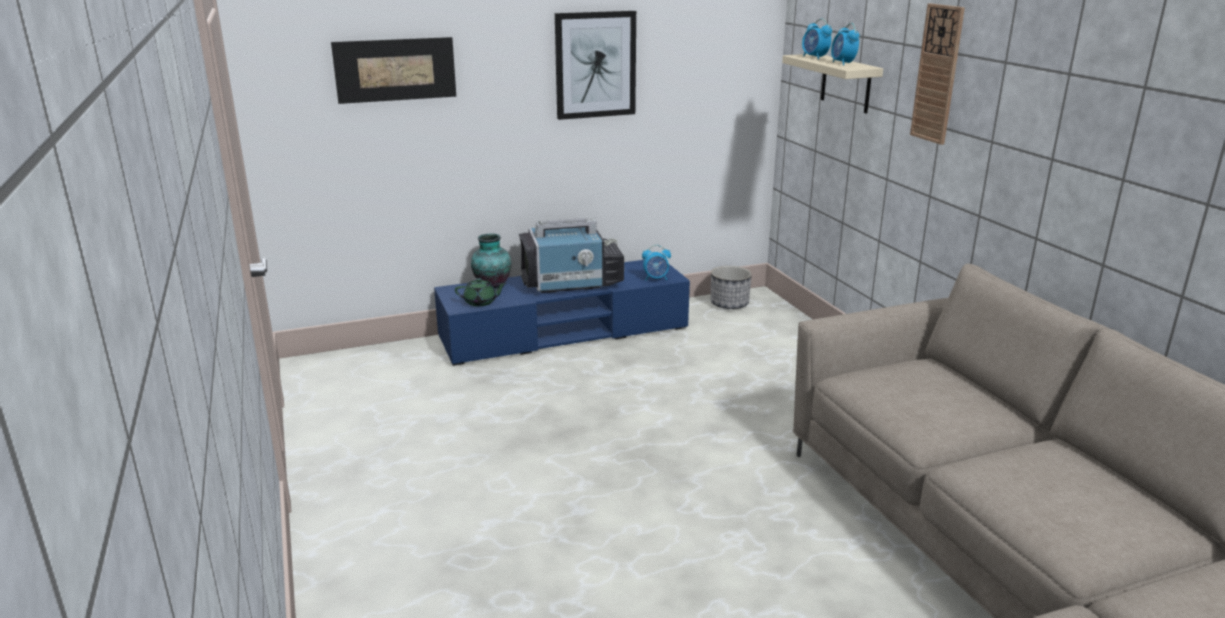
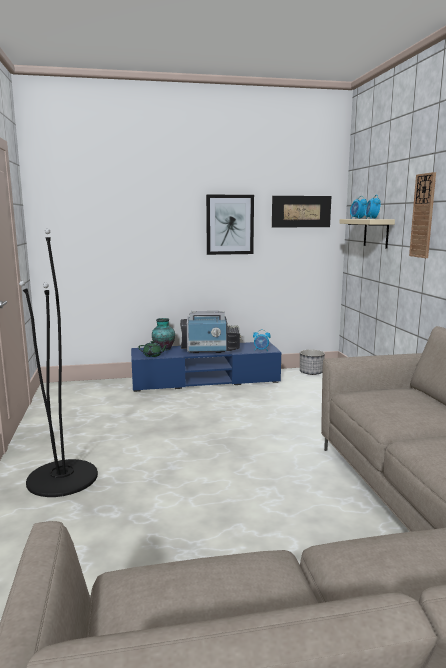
camera: 10 degrees right, 10 degrees down
(395, 70) = (114, 222): picture -> picture (301, 211)
(412, 550) = (62, 478): none -> black floor lamp

